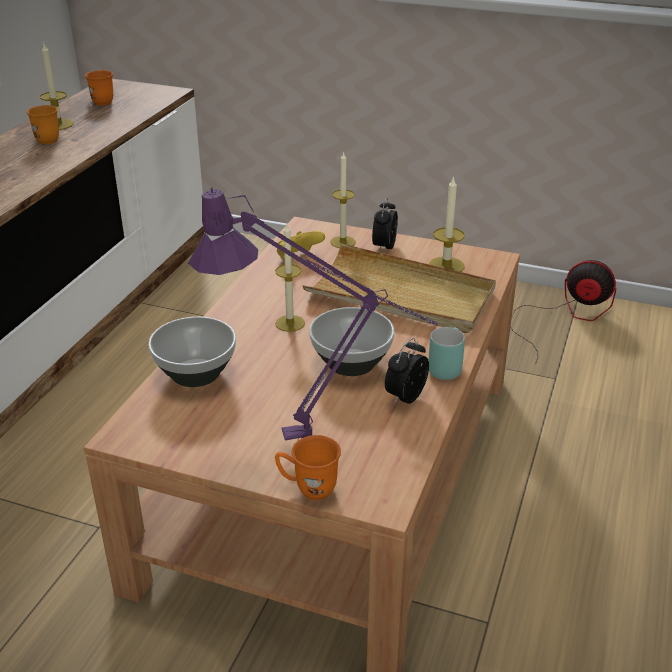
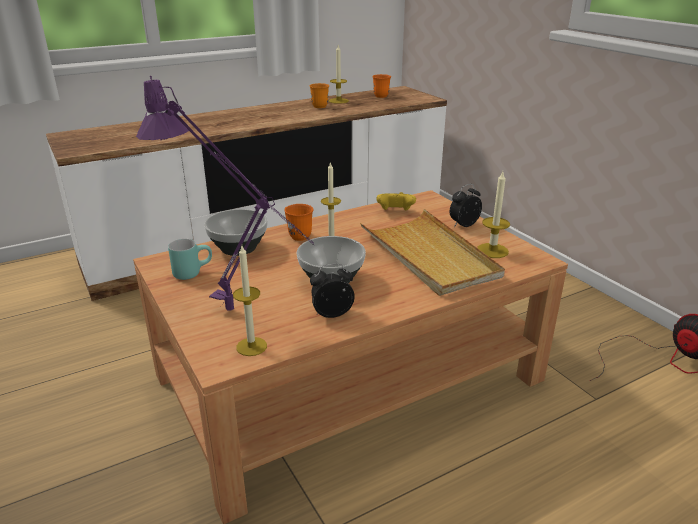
camera: 40 degrees right, 5 degrees down
(308, 488) = (193, 333): orange mug -> orange mug (297, 235)
(343, 242) = (439, 213): candle -> candle (251, 346)
(444, 367) = (388, 308): turquoise mug -> turquoise mug (192, 272)

